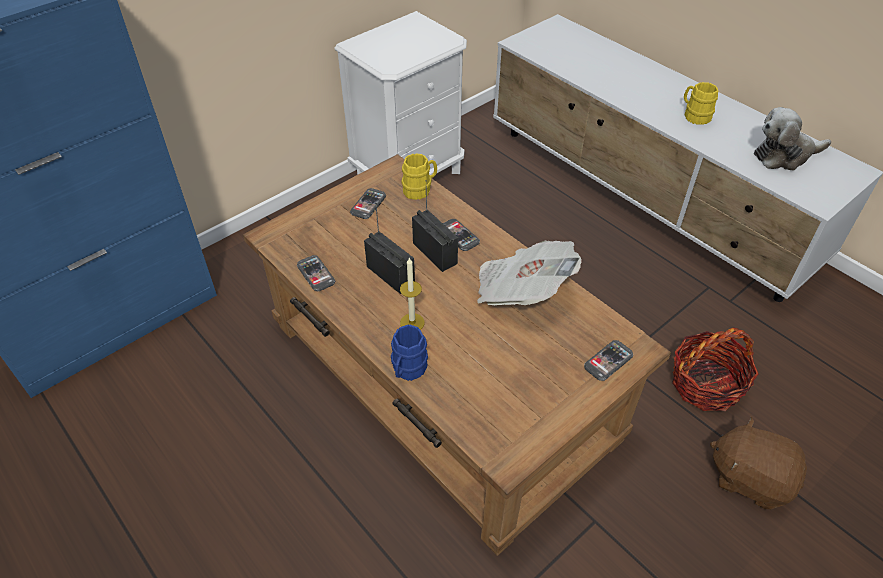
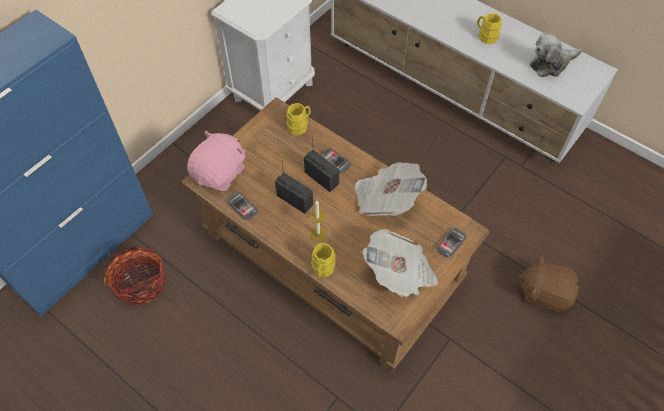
camera: 10 degrees left, 10 degrees up
(298, 230) = (220, 173): none -> pink plush toy
(368, 204) = (265, 144): phone -> none
(407, 370) = (322, 269): blue mug -> yellow mug
(522, 391) = (400, 273): none -> newspaper
(706, 384) = (510, 231): basket -> basket (141, 283)

